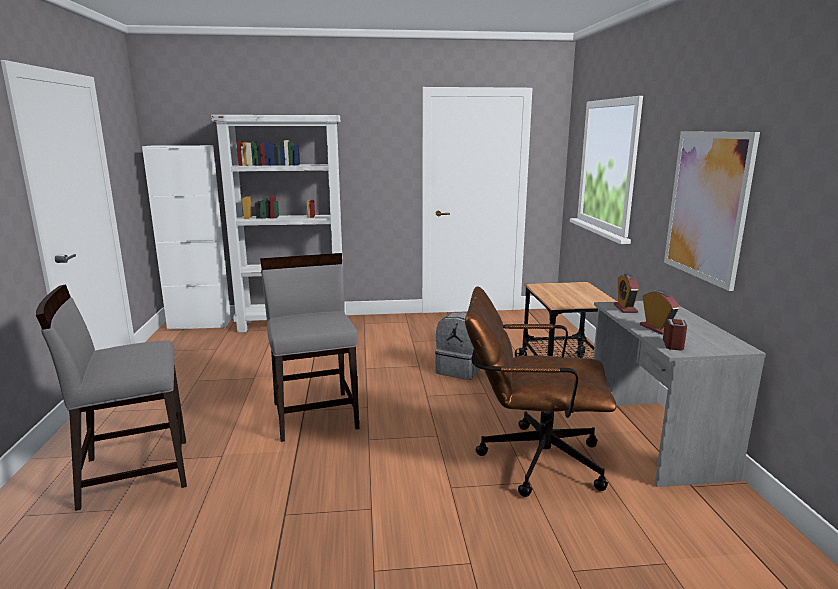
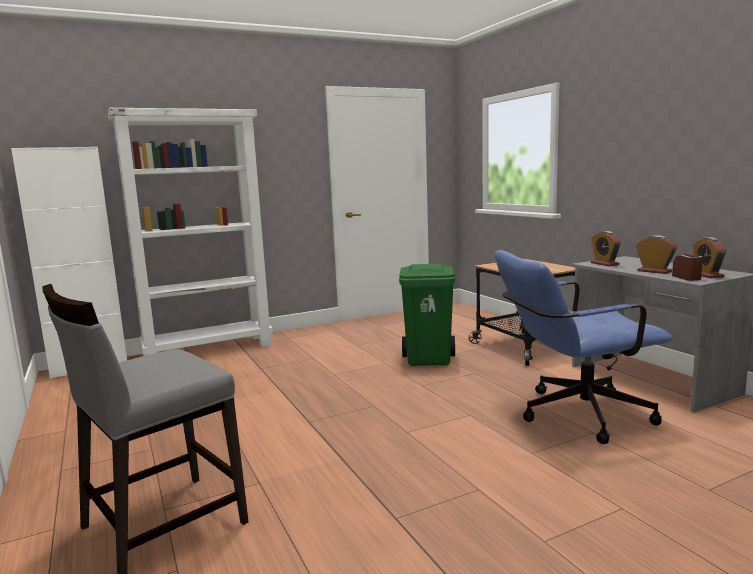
camera: 20 degrees left, 5 degrees down
(315, 415) = (326, 423): grey chair -> none
(459, 370) = (429, 360): grey backpack -> green trash can
(530, 459) = (573, 415): brown office chair -> blue office chair
(703, 344) = (707, 275): none -> alarm clock
(707, 206) = (661, 163): picture -> none

